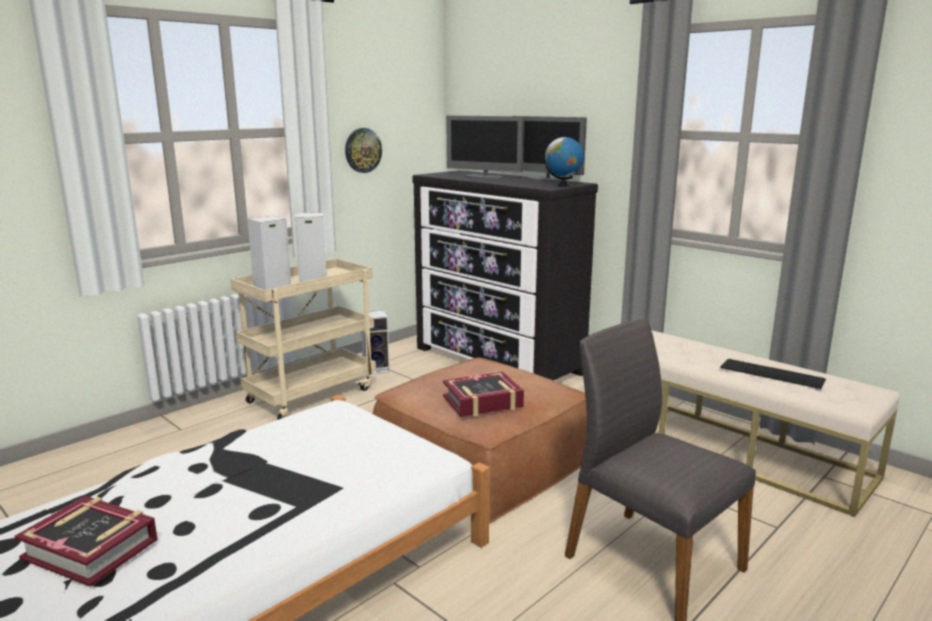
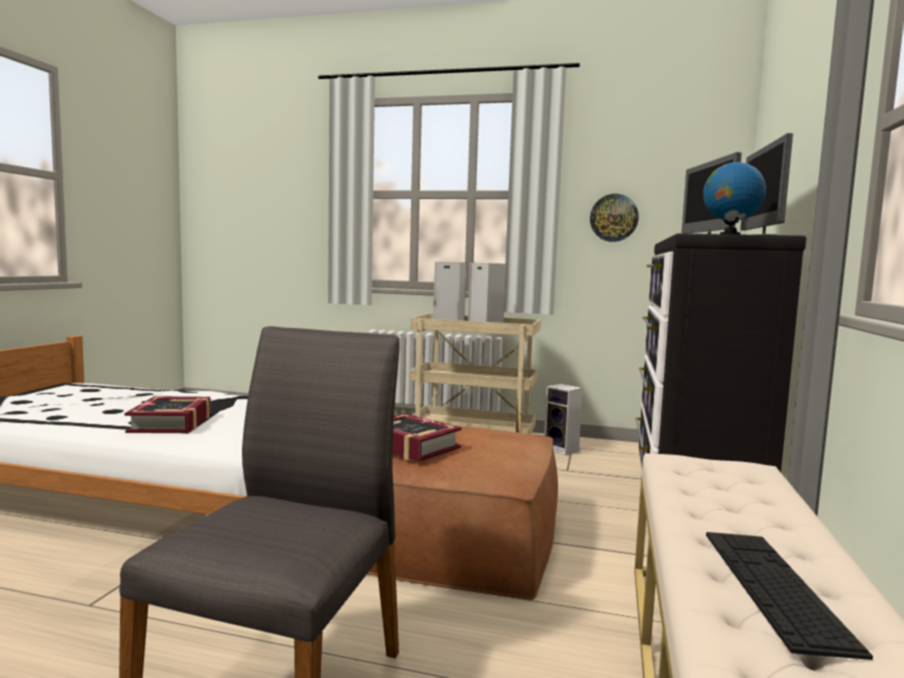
camera: 60 degrees right, 10 degrees down
(91, 548) = (81, 399): book -> book (171, 423)

